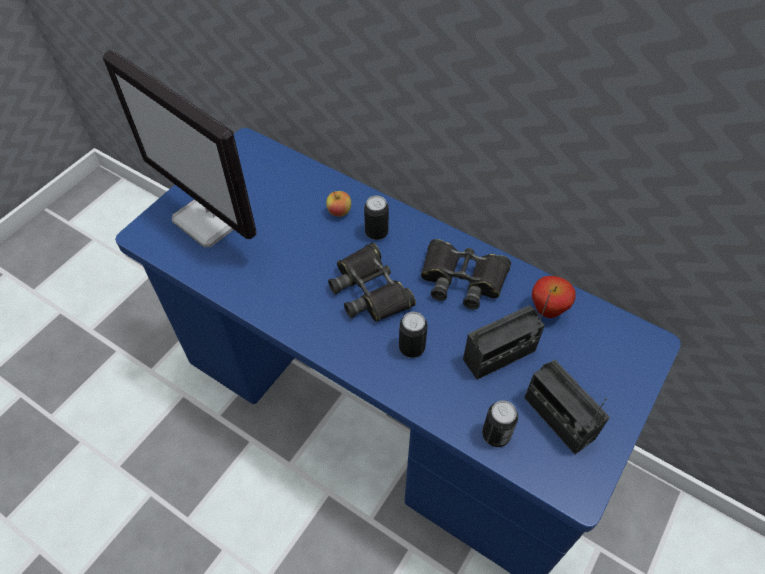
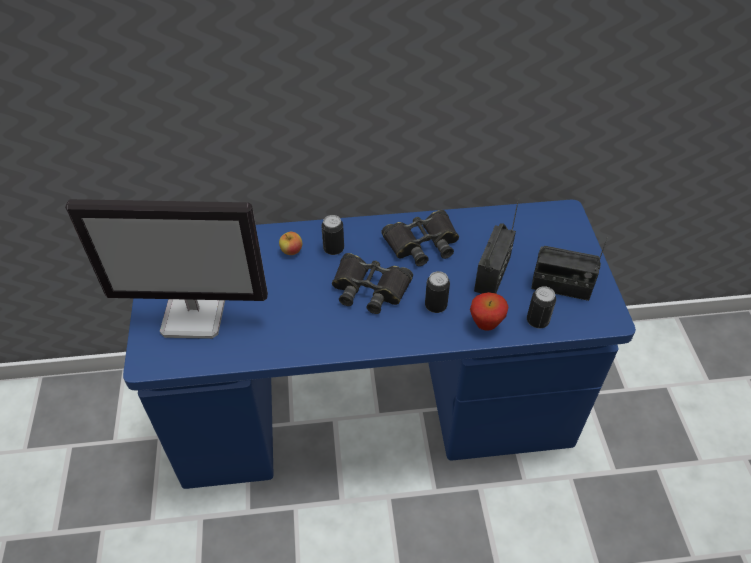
camera: 40 degrees left, 5 degrees down
(547, 311) = (492, 230): apple -> apple (485, 325)

